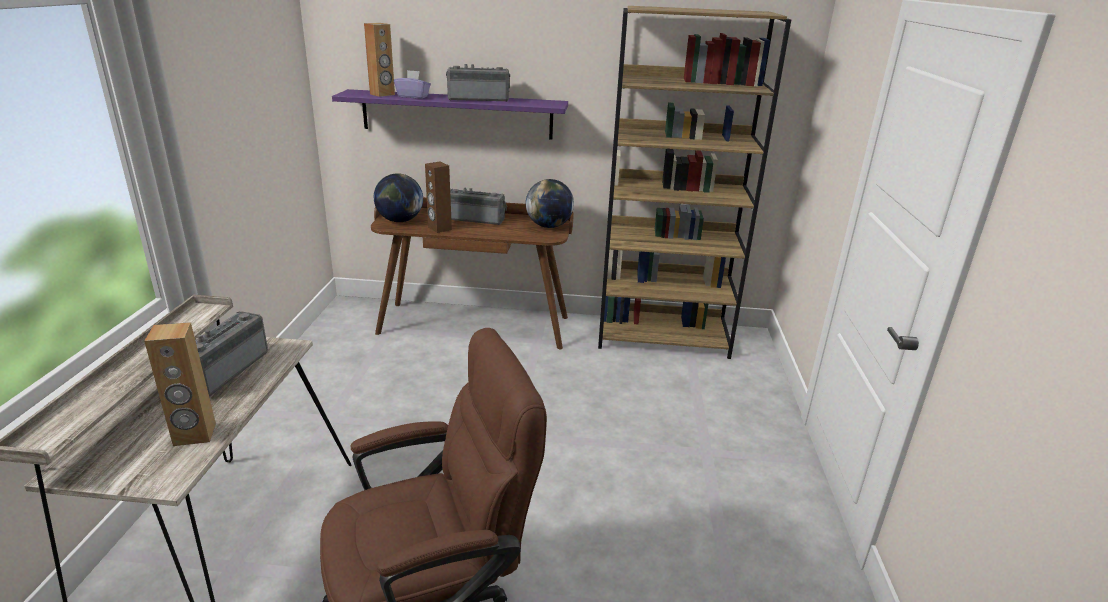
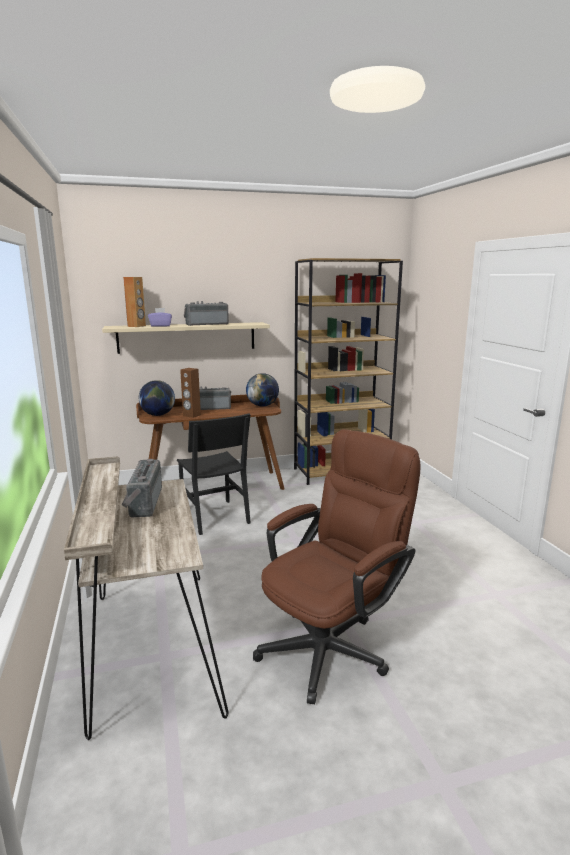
camera: 20 degrees left, 10 degrees down
(194, 435) = (169, 534): brown speaker -> none
(441, 372) = (214, 516): none -> black chair
(457, 114) = (187, 337): purple shelf -> beige shelf

